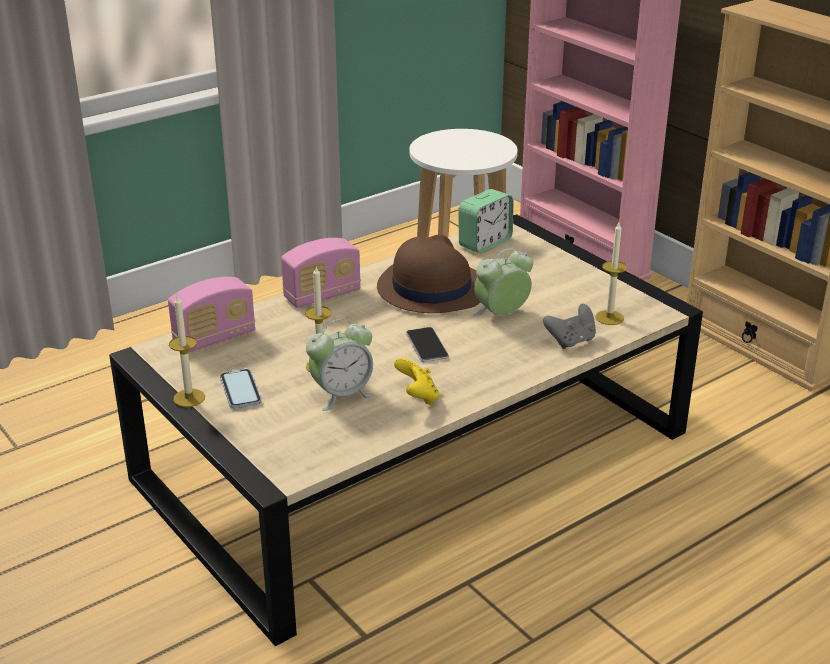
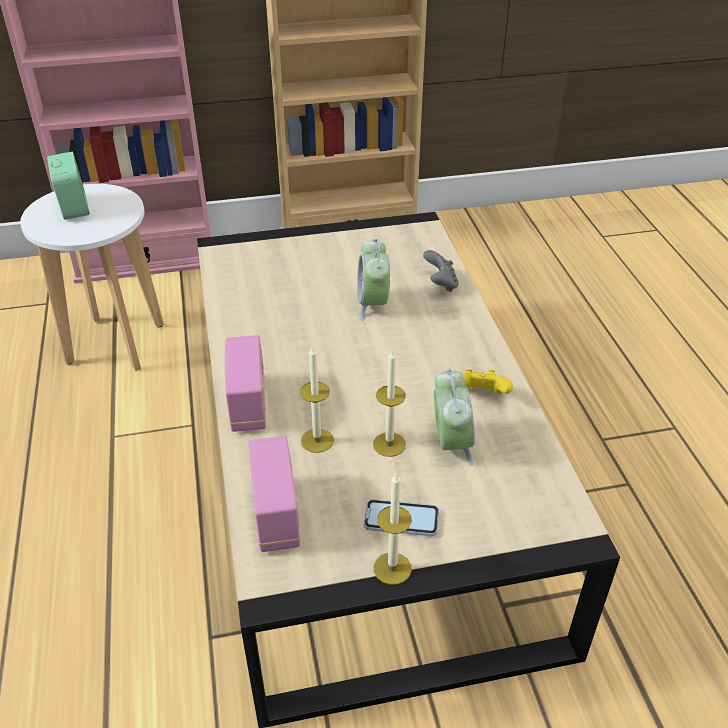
camera: 65 degrees left, 10 degrees up
(427, 346) = (396, 363): phone -> none
(430, 288) = (293, 329): brown hat -> none
(485, 243) = (237, 272): alarm clock -> alarm clock (74, 208)
(609, 317) = (417, 253): candle -> candle (317, 440)

